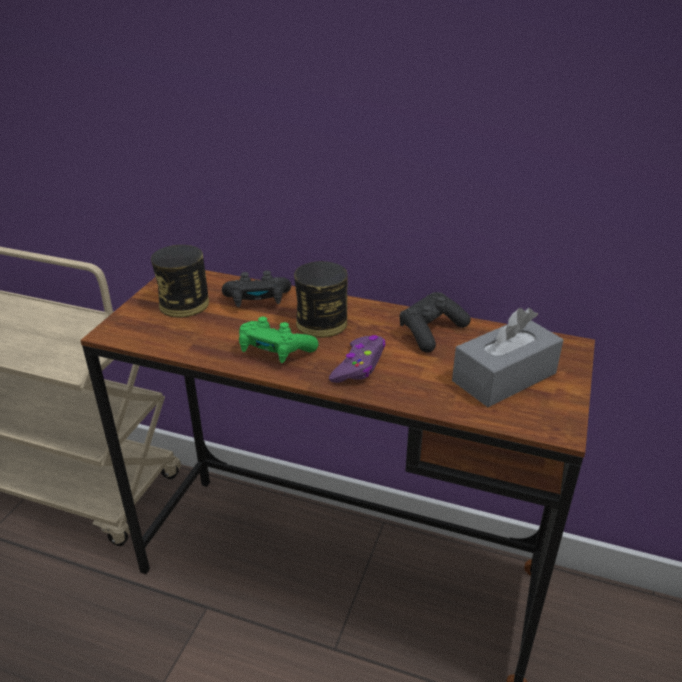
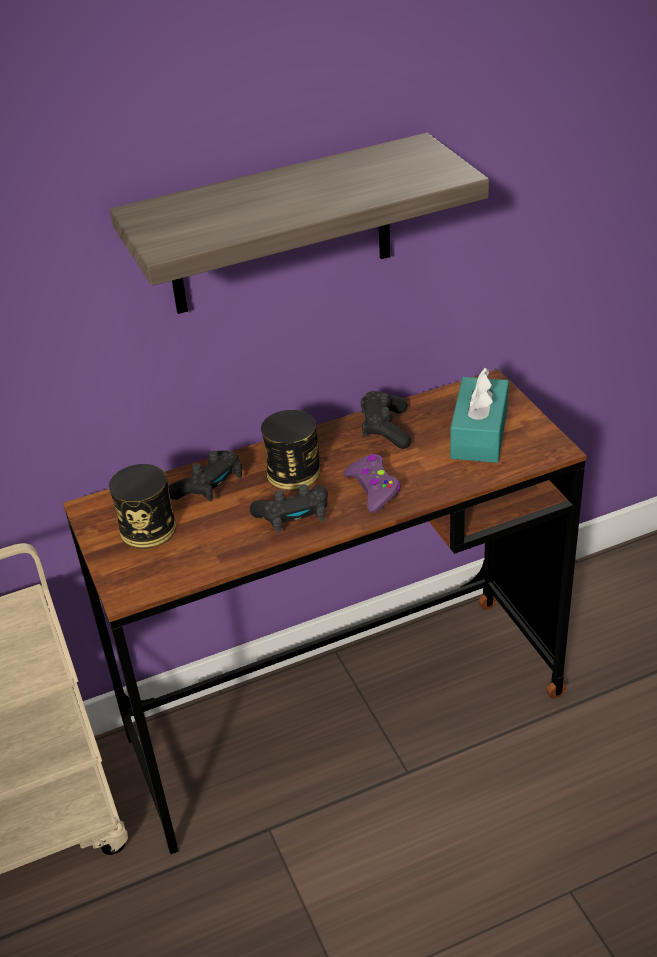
camera: 40 degrees left, 5 degrees up
(275, 351) = (294, 518): green game controller -> black game controller
(388, 87) = (280, 227): none -> shelf
(504, 377) = (479, 434): grey tissue box -> turquoise tissue box

